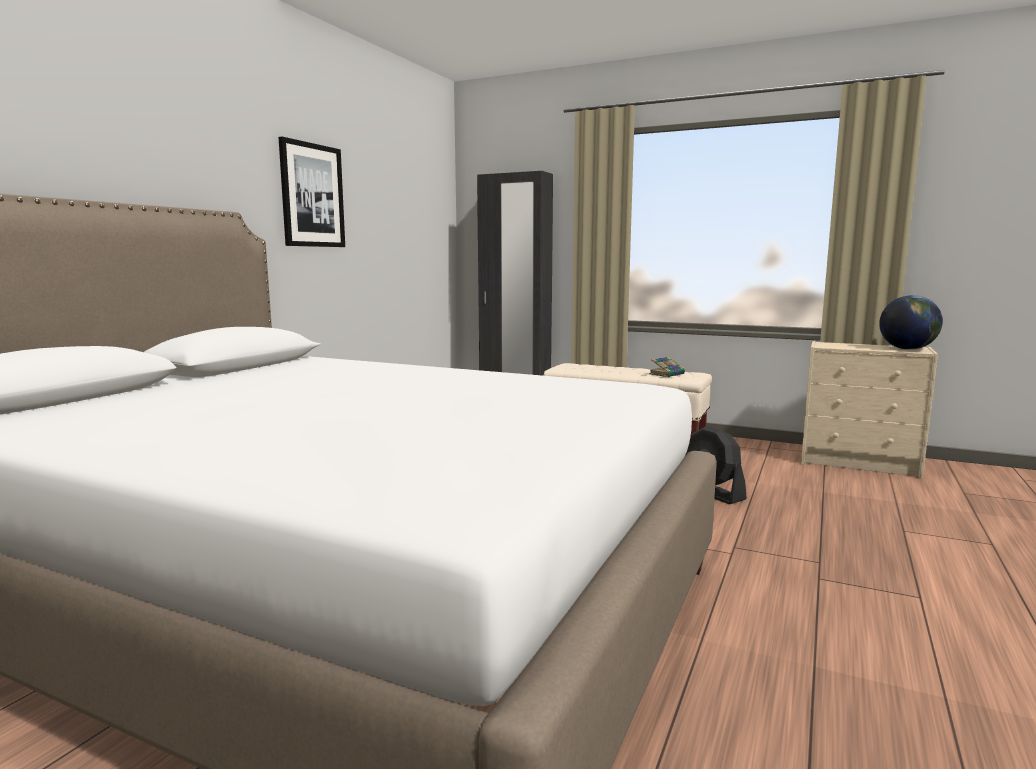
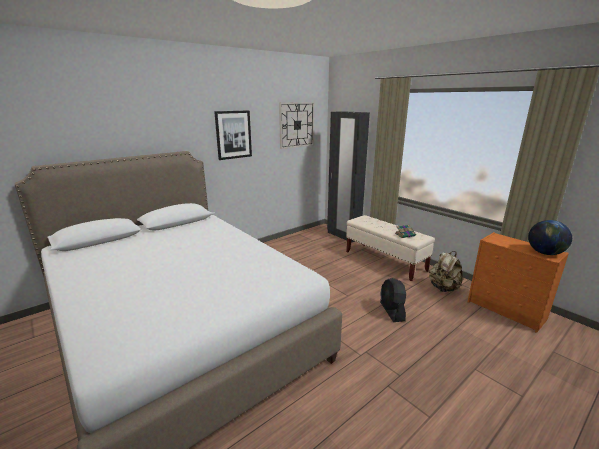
camera: 25 degrees right, 10 degrees up
(413, 197) = (296, 125): none -> wall clock
(751, 455) = (443, 288): none -> beige backpack
(860, 464) = (506, 310): beige dresser -> orange dresser

